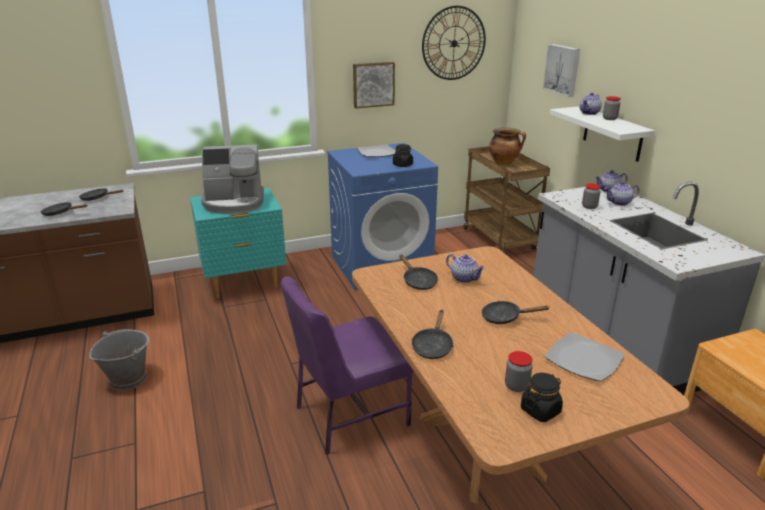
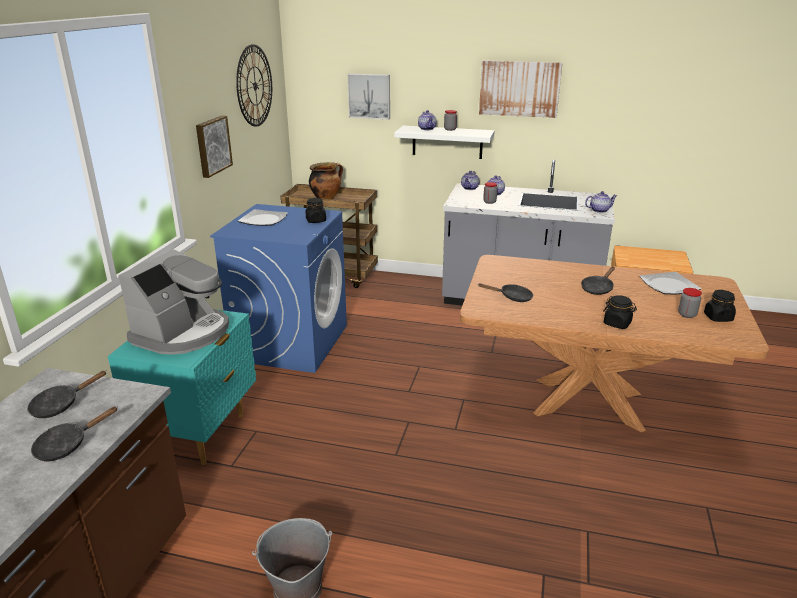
camera: 55 degrees left, 0 degrees up
(349, 415) = (504, 449): purple chair -> none
(432, 346) = (617, 323): black frying pan -> black jar
(464, 278) = (526, 280): teapot -> teapot (599, 210)
(687, 83) = (519, 88): none -> picture

